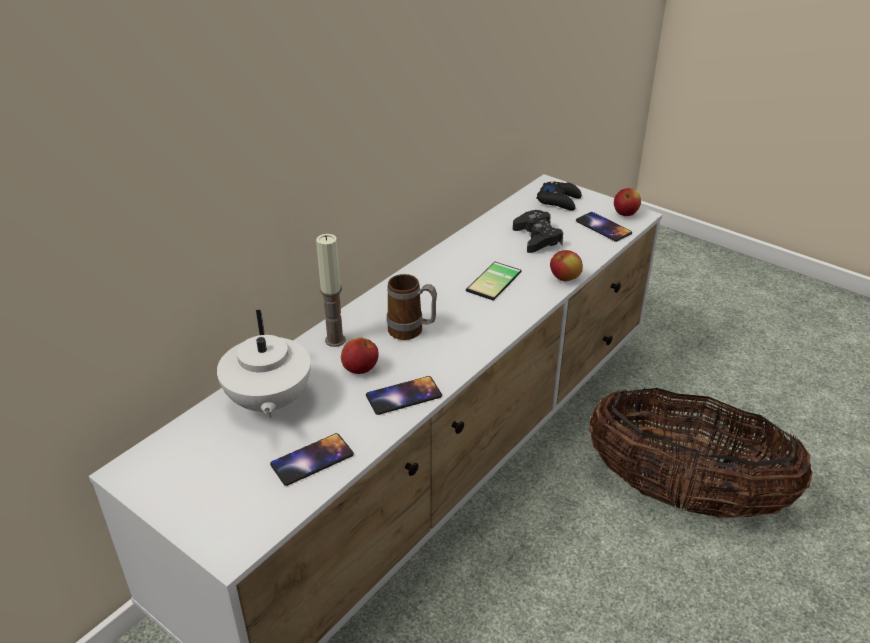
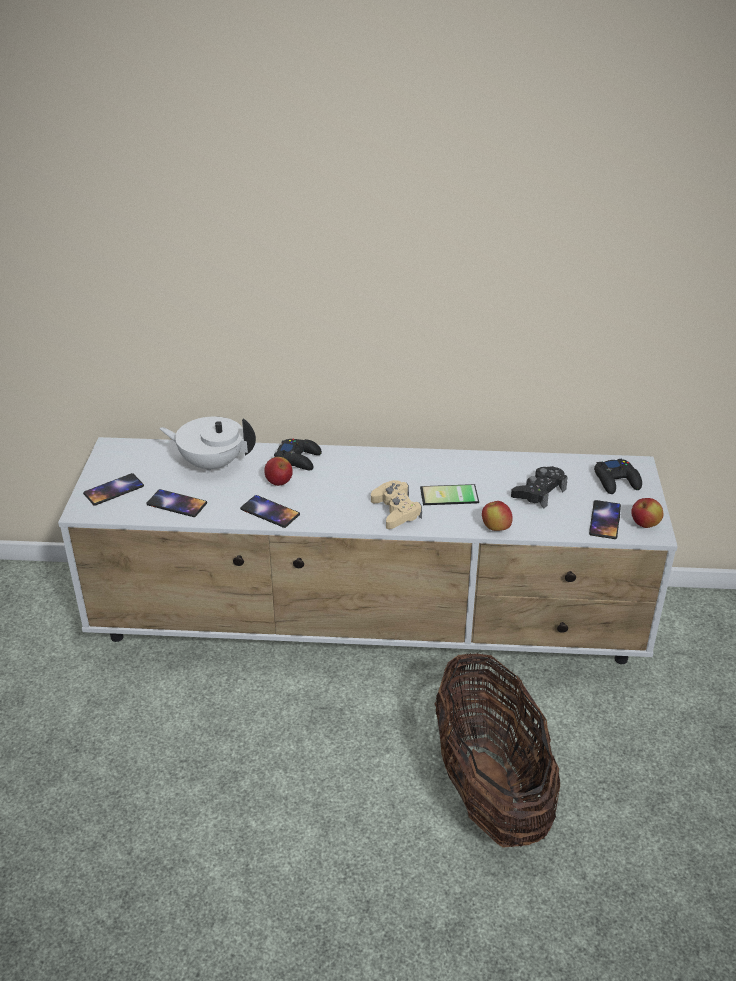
camera: 55 degrees right, 0 degrees up
(221, 504) = (114, 490): none -> phone
(268, 402) = (212, 463): white teapot -> white teapot turned 60 degrees clockwise
(335, 340) = (298, 459): candle -> black game controller
(412, 332) = (342, 485): mug -> none
(486, 318) = (396, 511): none -> beige game controller

